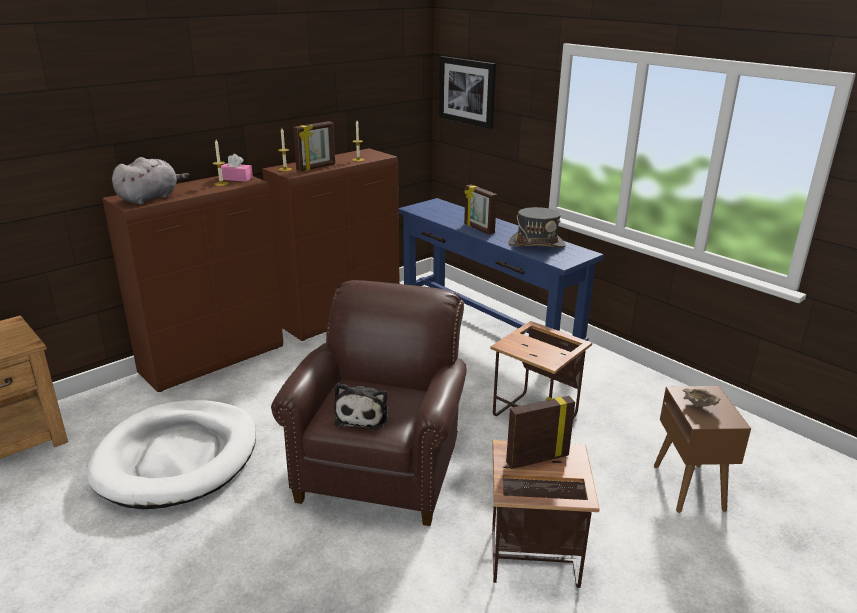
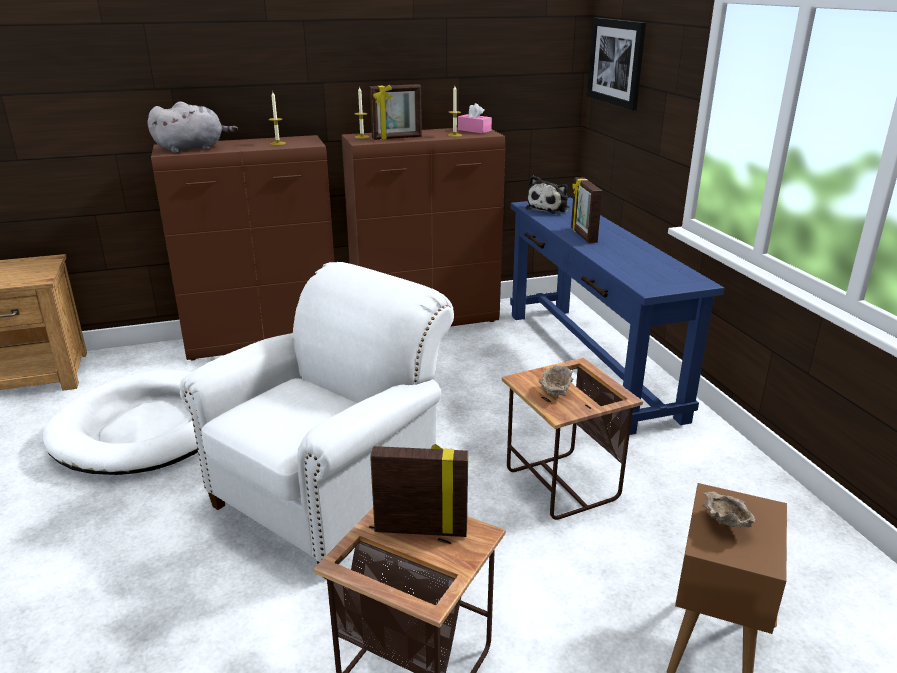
camera: 25 degrees right, 0 degrees up
(236, 178) = (300, 140): pink tissue box -> pink tissue box (474, 130)
(363, 415) = (273, 420): plush toy -> plush toy (549, 208)
(382, 466) = (333, 494): brown armchair -> white armchair
(535, 350) = (554, 393): none -> beige bowl
(536, 244) = (640, 262): grey hat -> none

